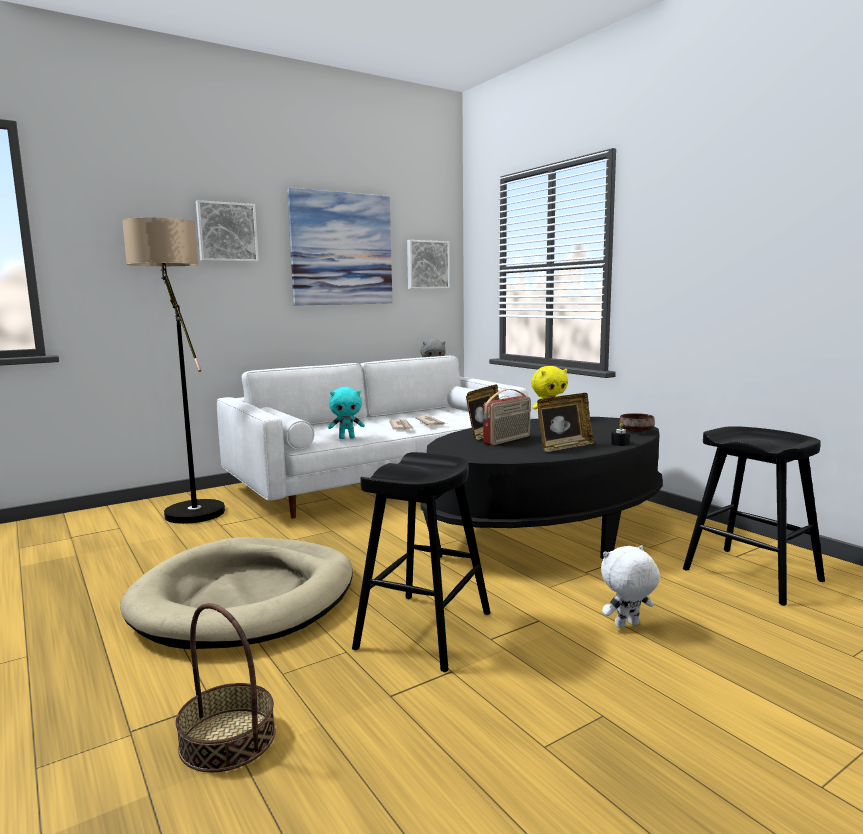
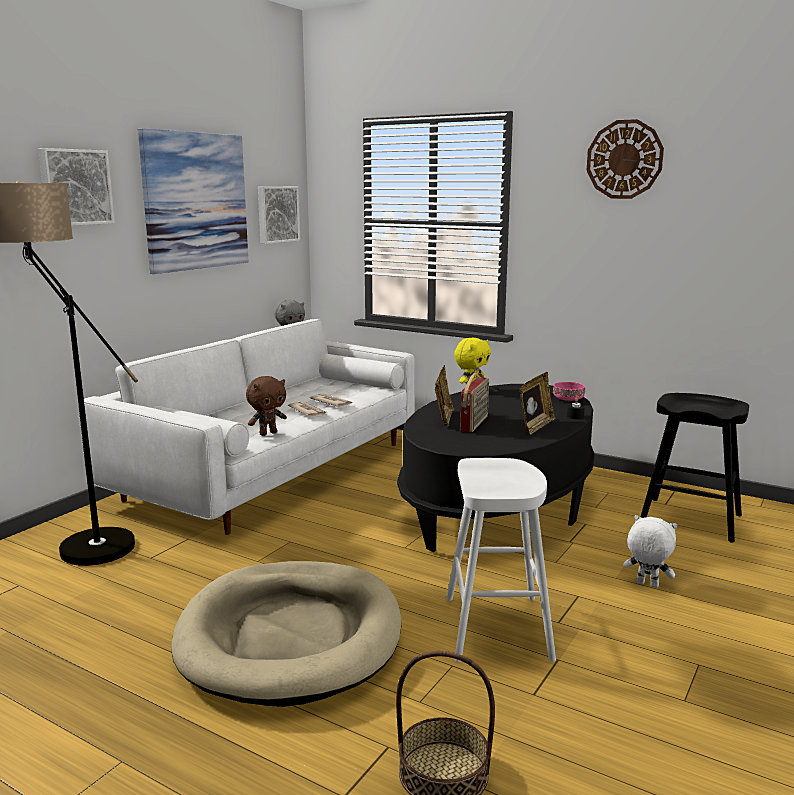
camera: 25 degrees left, 5 degrees up
(347, 438) = (268, 433): turquoise plush toy -> brown plush toy
(424, 630) = (497, 627): black stool -> white stool
(627, 626) = (646, 585): white plush toy -> white plush toy turned 75 degrees clockwise
(635, 431) = (567, 399): brown bowl -> pink bowl
(716, 179) = (624, 159): none -> wall clock

